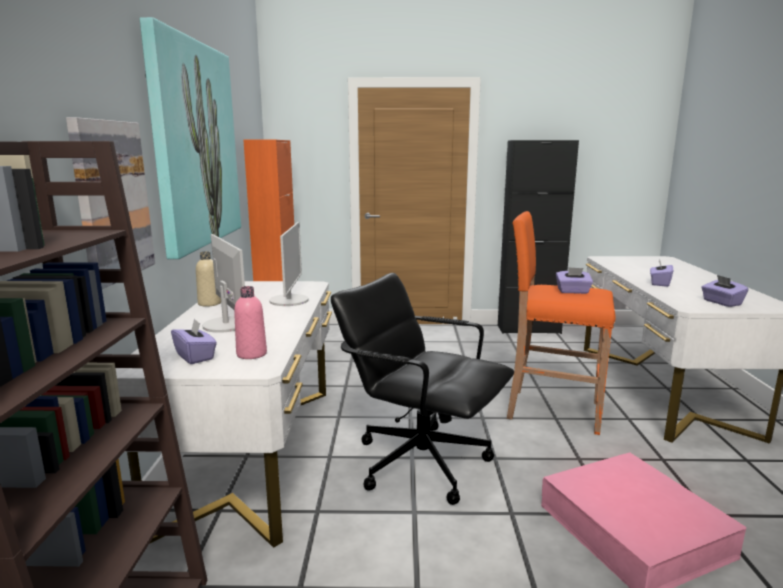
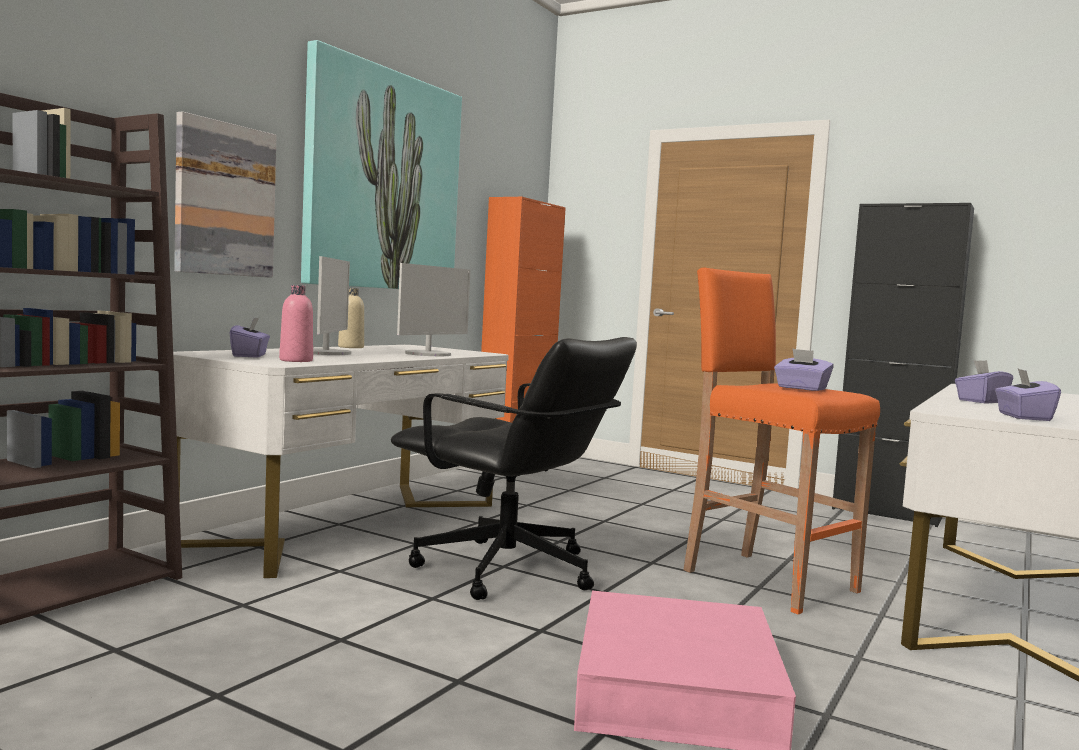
camera: 30 degrees right, 10 degrees down
(421, 461) = (507, 571): black office chair -> black office chair turned 150 degrees clockwise

